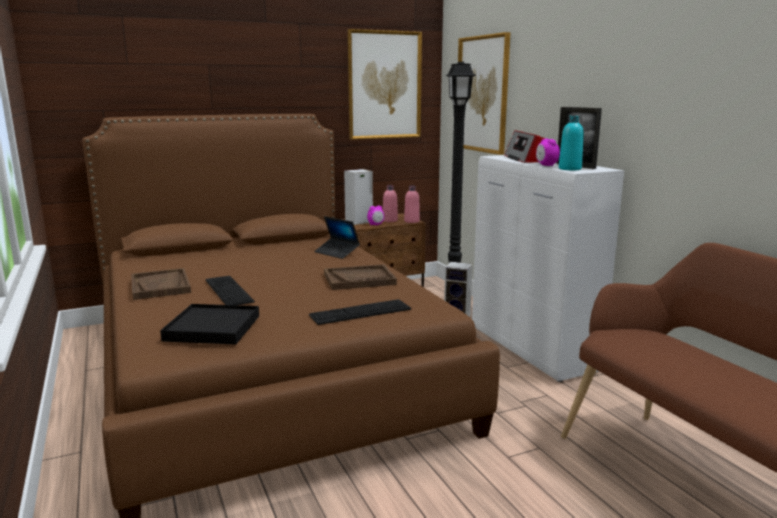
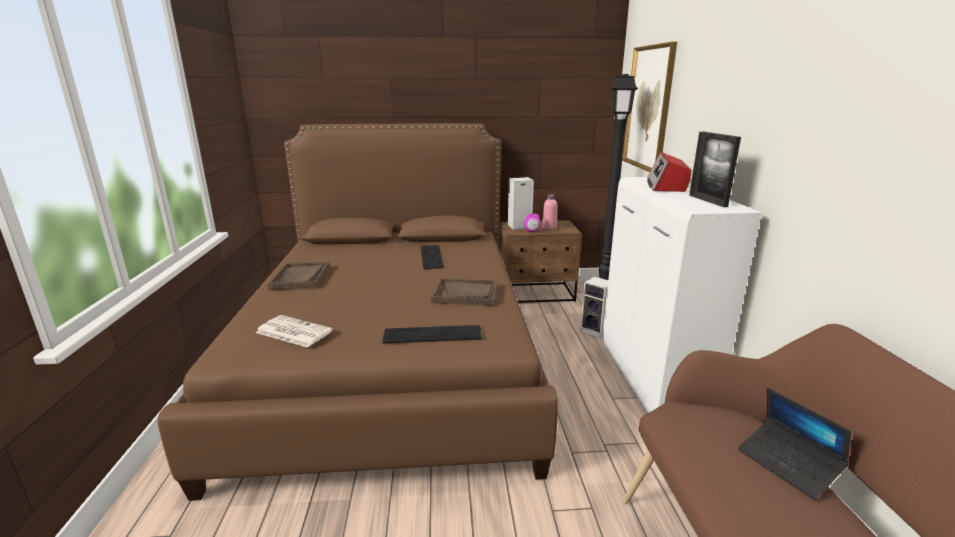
camera: 20 degrees right, 5 degrees up
(212, 328) = (293, 332): black tray -> newspaper
(228, 290) = (343, 291): keyboard -> keyboard (431, 257)
(337, 252) = (472, 259): laptop -> laptop (788, 464)
(384, 85) = (558, 96): picture -> none
(411, 221) = (569, 231): pink bottle -> none
(546, 165) = (673, 197): alarm clock -> none
(570, 169) = (694, 205): turquoise bottle -> none

